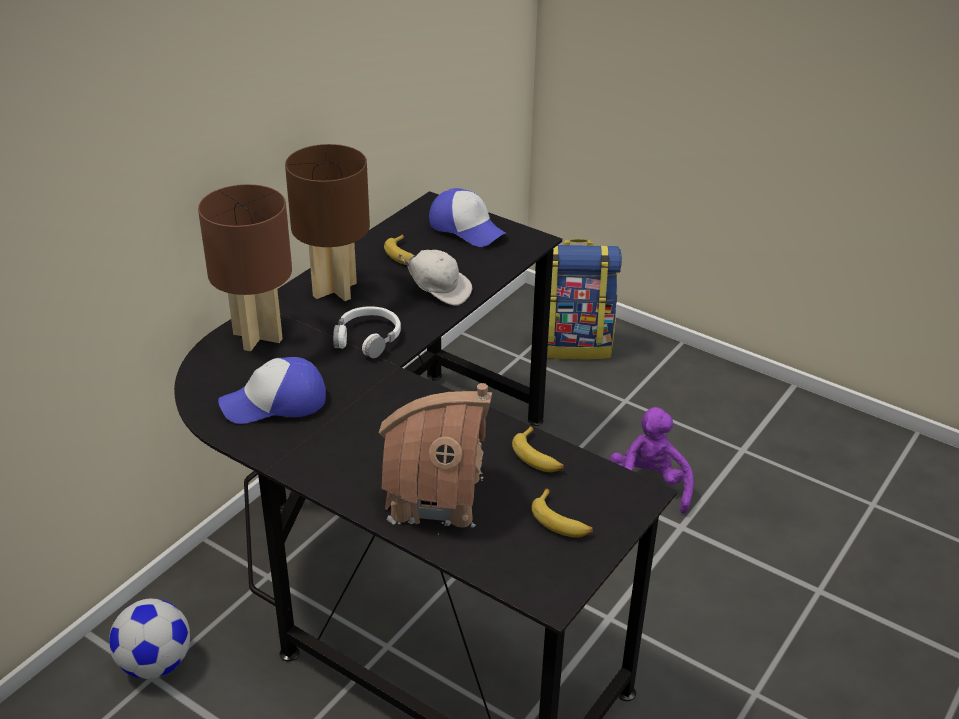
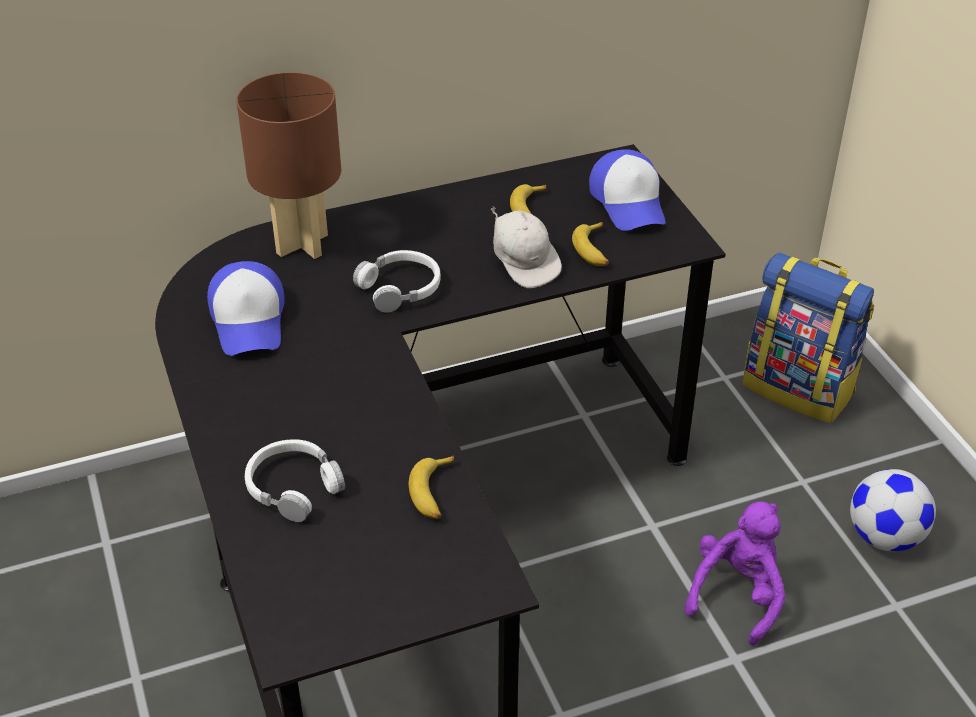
camera: 35 degrees right, 5 degrees up
(155, 664) = (118, 532): football -> football (884, 537)
(275, 403) = (249, 320): cap -> cap turned 120 degrees counterclockwise
(335, 289) = (423, 221): brown table lamp -> none
(437, 496) = (293, 487): toy house -> white headphones
(561, 521) = (383, 574): banana -> banana (594, 250)

